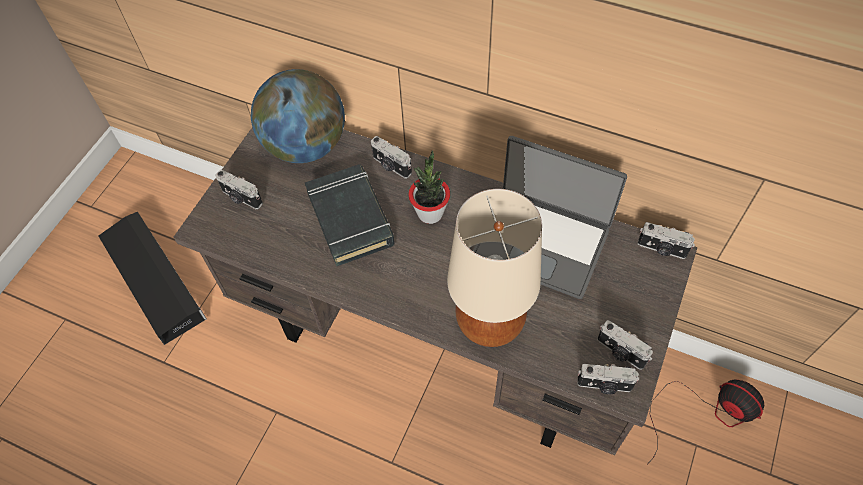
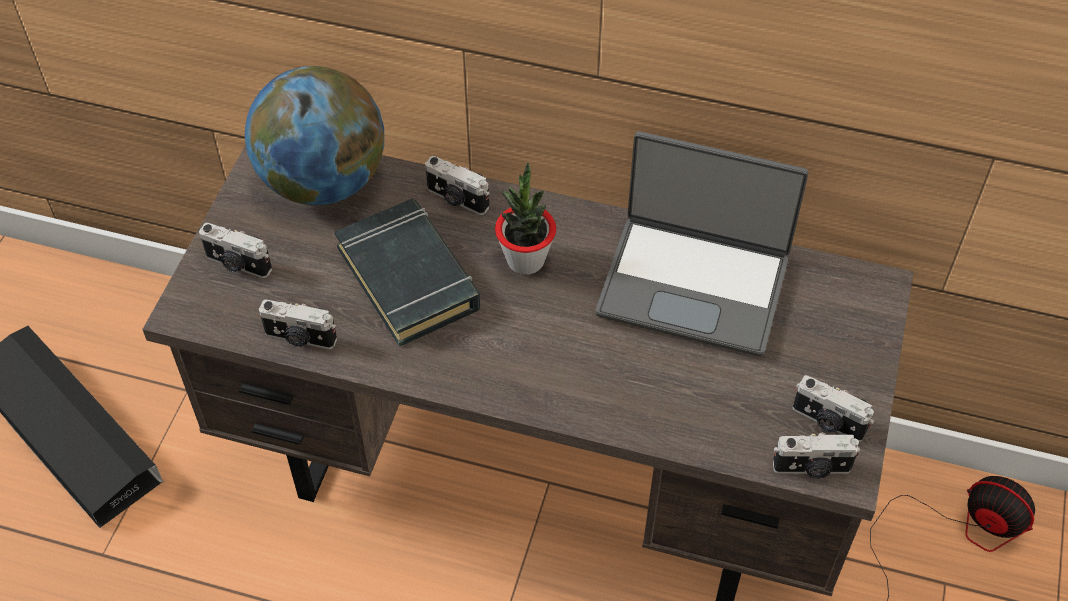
camera: 10 degrees left, 5 degrees down
(490, 323) = (638, 402): beige table lamp -> none
(661, 249) = (864, 278): camera -> camera (300, 338)

